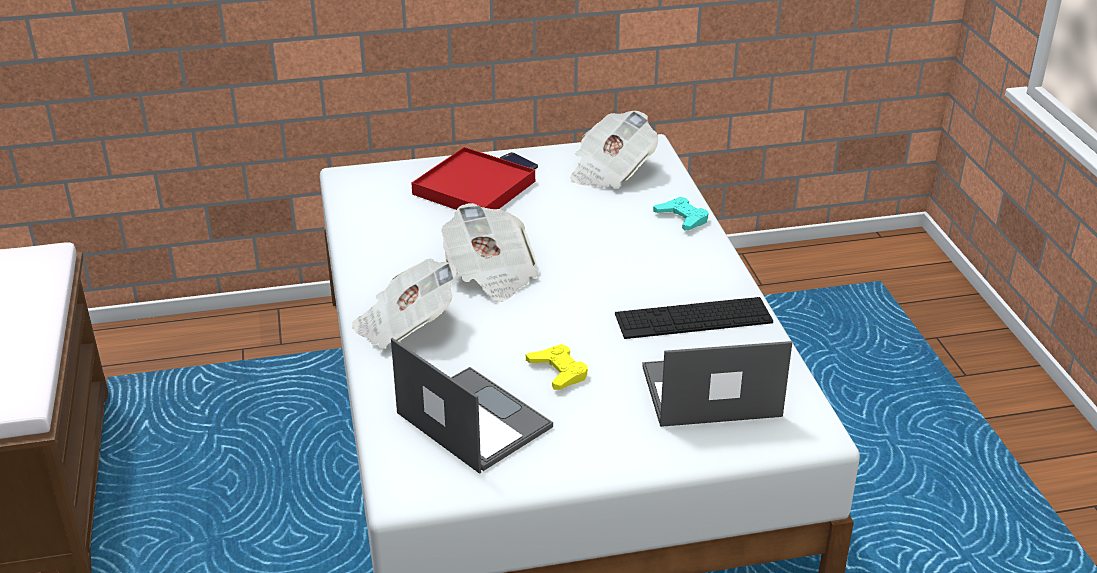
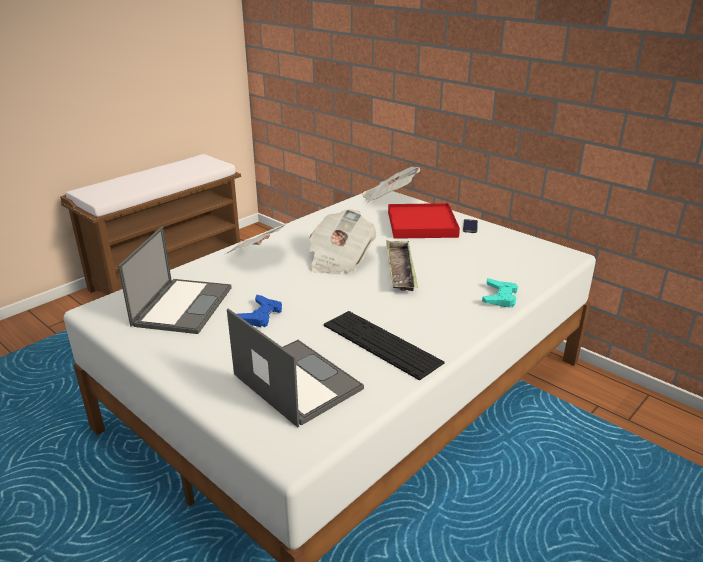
camera: 55 degrees right, 5 degrees down
(558, 371) = (260, 315): yellow game controller -> blue game controller
(563, 247) = (400, 270): none -> tray
(611, 171) = (512, 254): newspaper -> newspaper (388, 199)

